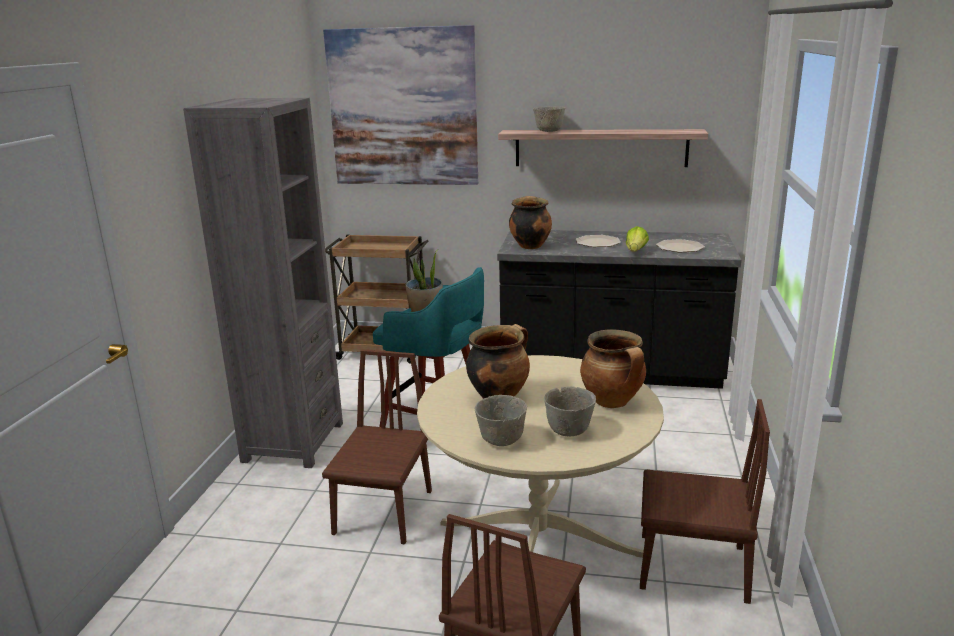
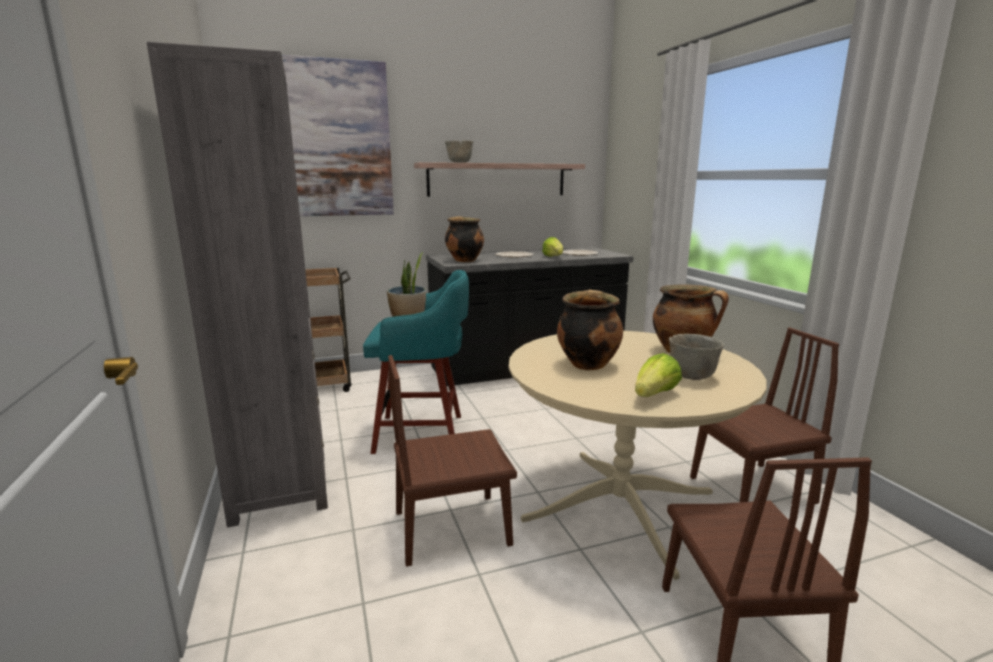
camera: 30 degrees left, 5 degrees down
(383, 512) = (452, 528): brown chair -> brown chair turned 90 degrees counterclockwise
(502, 441) = (655, 395): grey bowl -> lettuce

